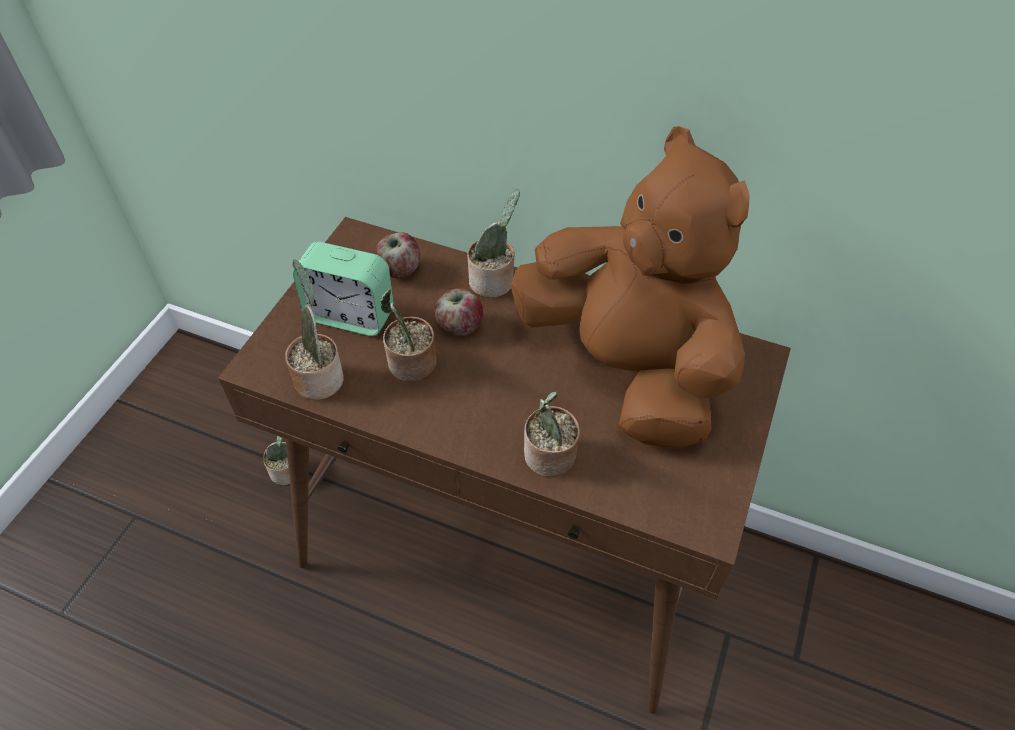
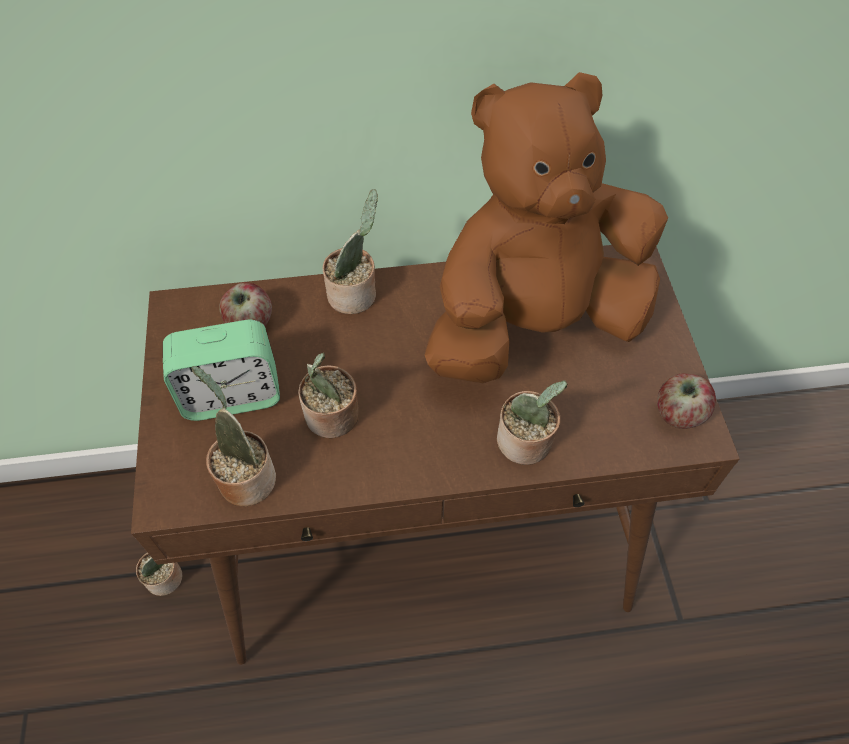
camera: 30 degrees left, 5 degrees up
(460, 326) = (352, 354): apple -> apple (678, 414)
(626, 368) = (534, 323): brown plush toy -> brown plush toy turned 45 degrees counterclockwise

